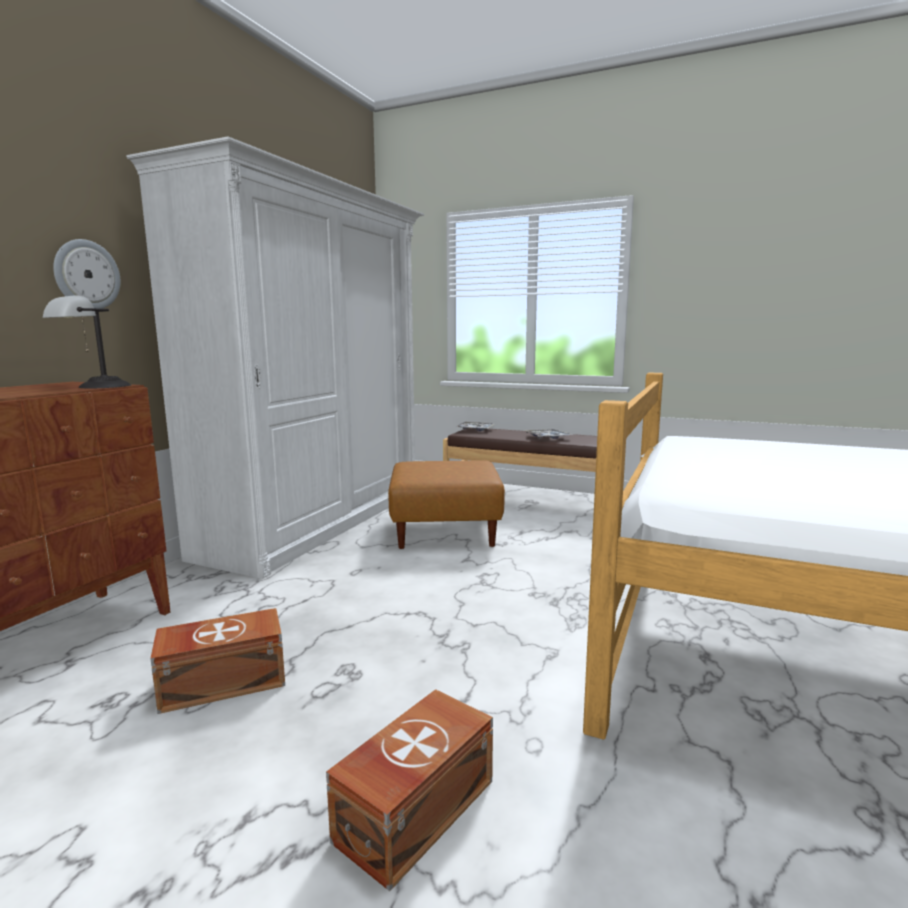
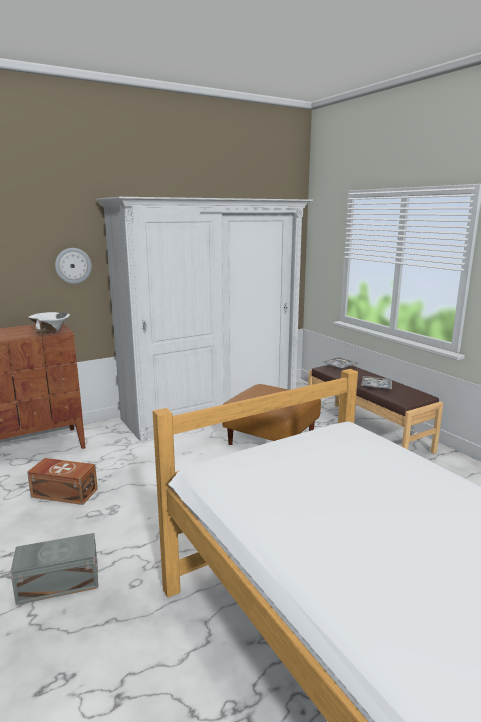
camera: 35 degrees right, 5 degrees up
(94, 387) = (51, 332): table lamp -> white bowl
(412, 810) = (57, 582): brown storage box -> grey storage box

